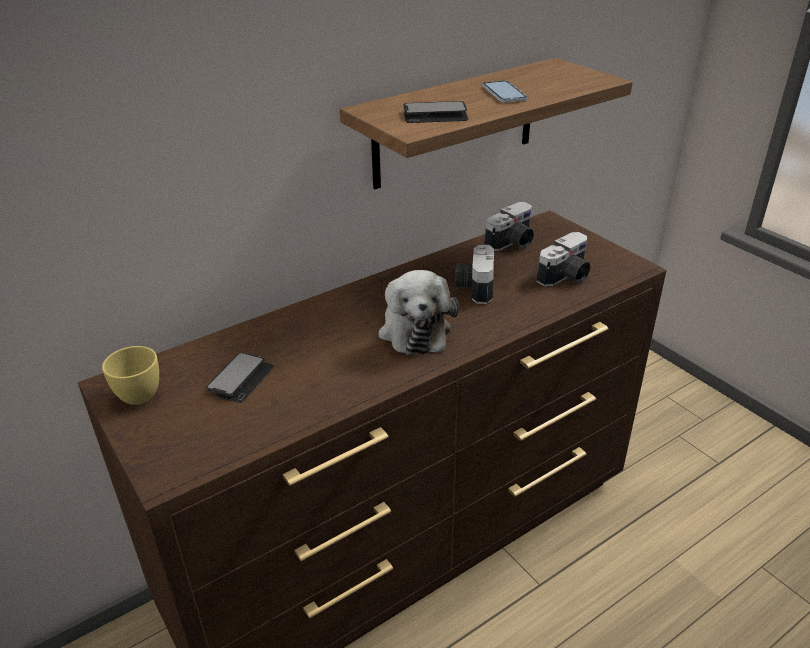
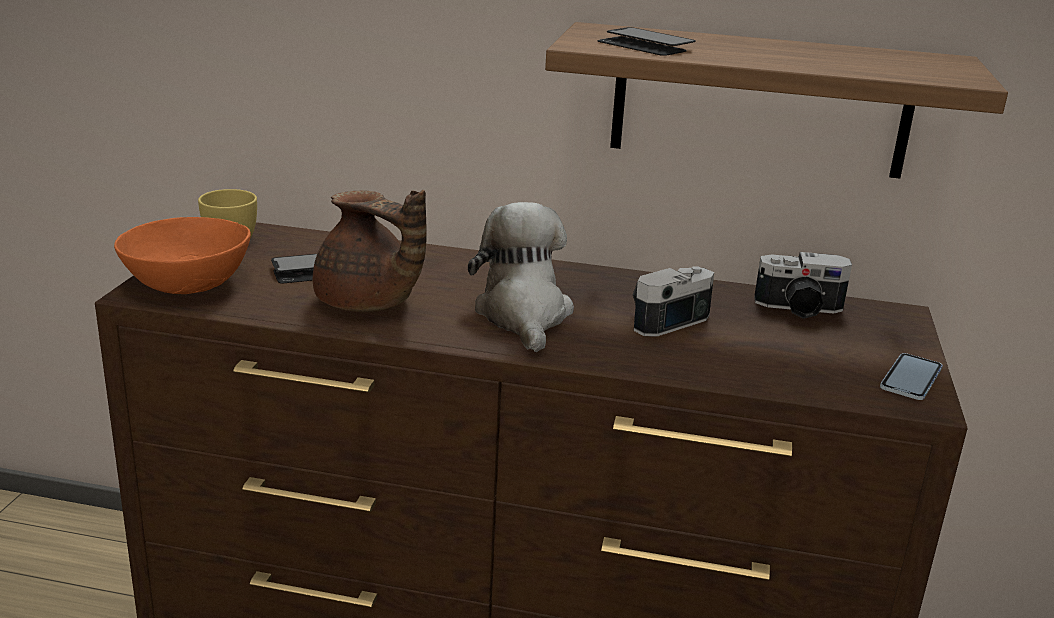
camera: 45 degrees right, 10 degrees down
(180, 447) = (186, 283): none -> orange bowl
(323, 379) = (367, 304): none -> brown teapot
(414, 329) = (523, 315): plush toy -> plush toy turned 135 degrees clockwise
(504, 93) = (784, 55): phone -> phone (911, 378)
(566, 277) = (796, 364): camera -> none

